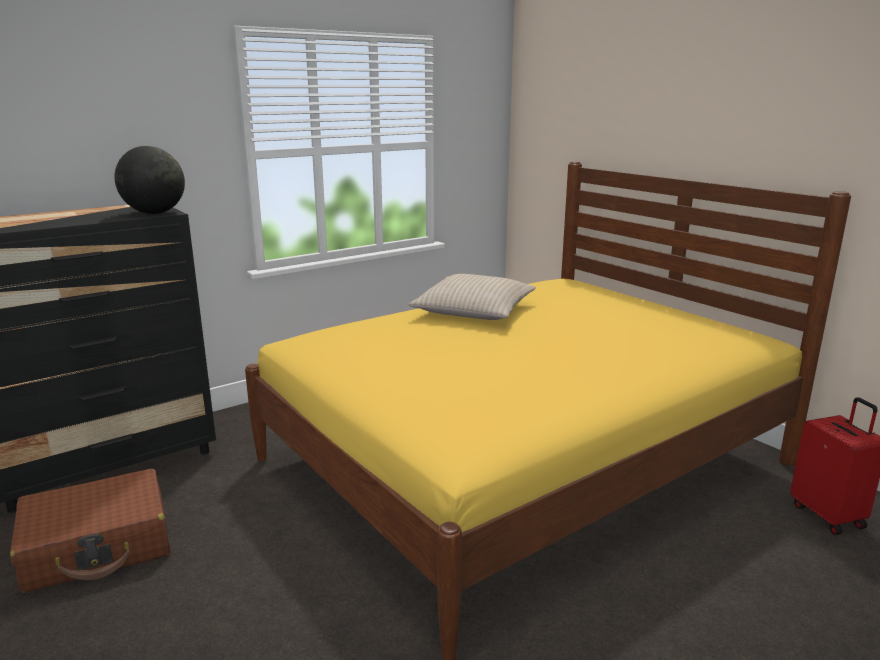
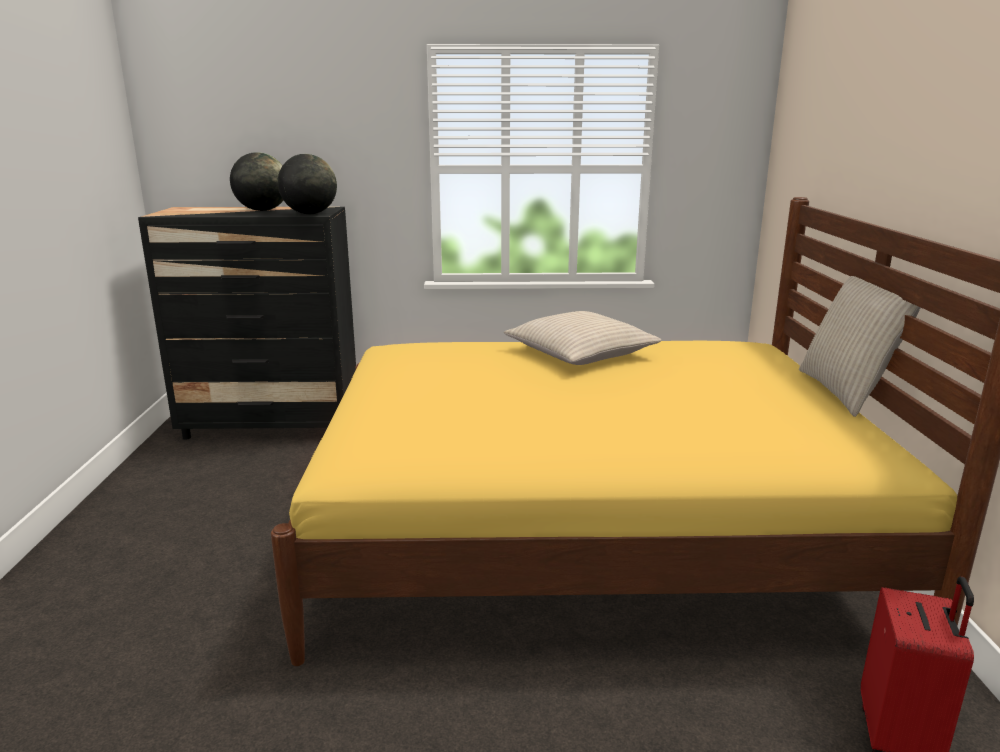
camera: 35 degrees right, 0 degrees up
(79, 215) = (262, 210): none -> globe
(98, 546) = (199, 479): brown suitcase -> none
(669, 302) = (846, 392): none -> beige pillow

